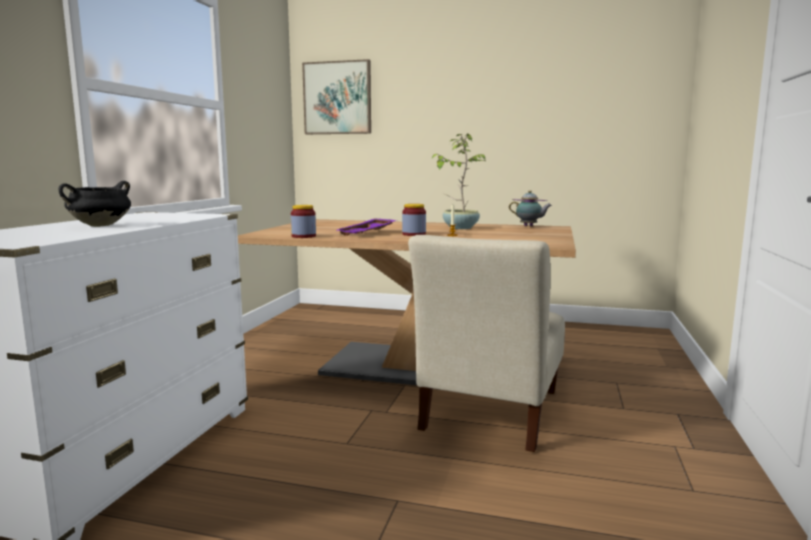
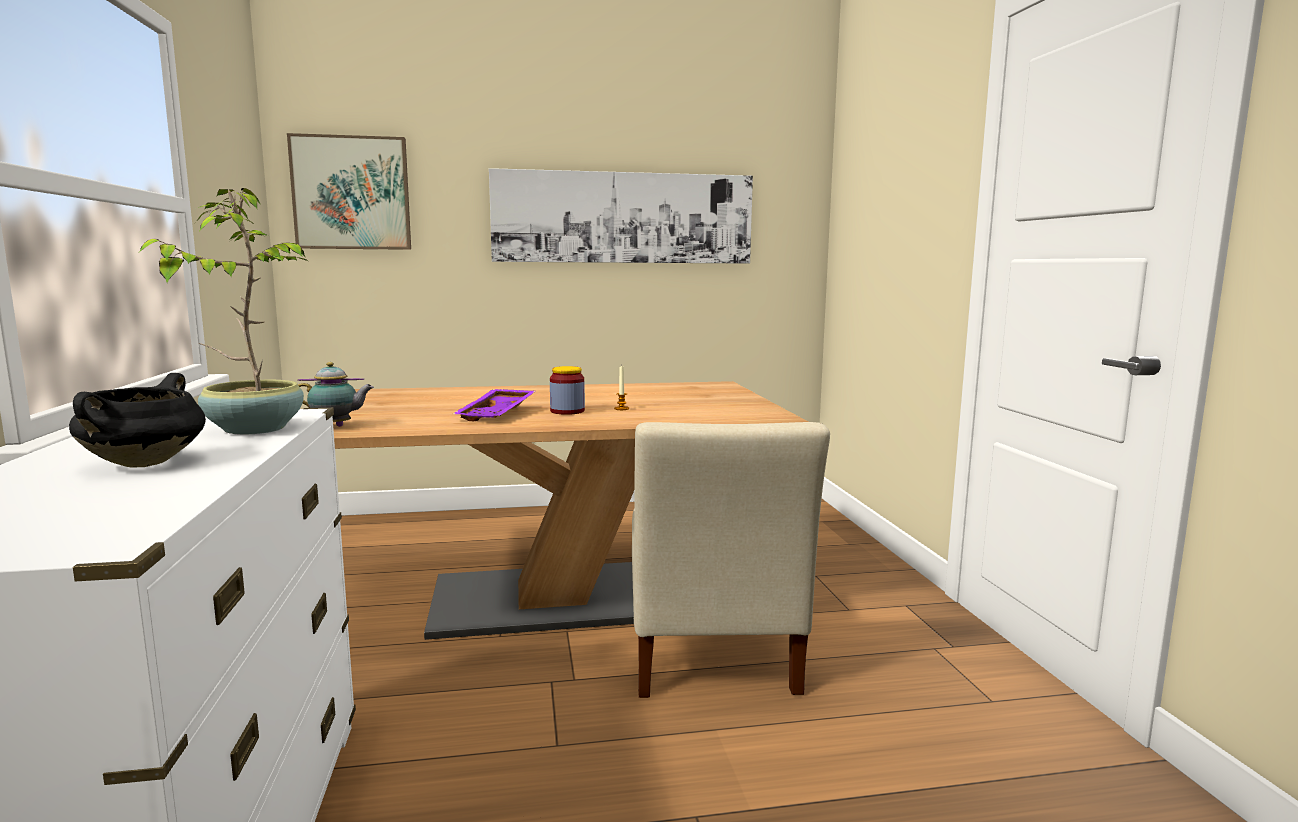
camera: 25 degrees left, 0 degrees up
(303, 236) = (408, 428): jar -> none
(460, 228) = (606, 393): potted plant -> potted plant (253, 428)
(515, 106) = (623, 218): none -> picture
(529, 226) = (687, 384): teapot -> teapot (337, 426)

